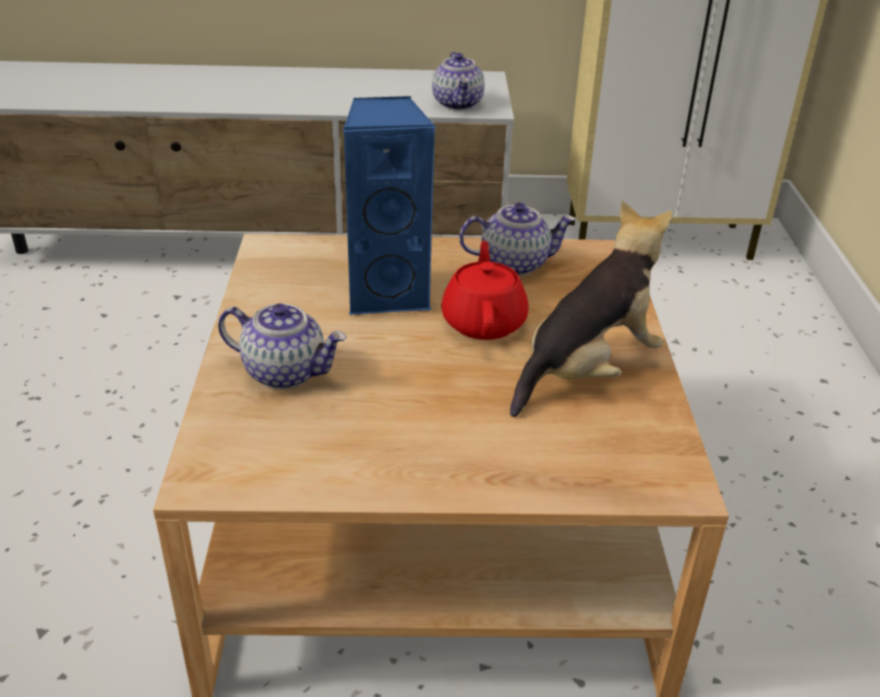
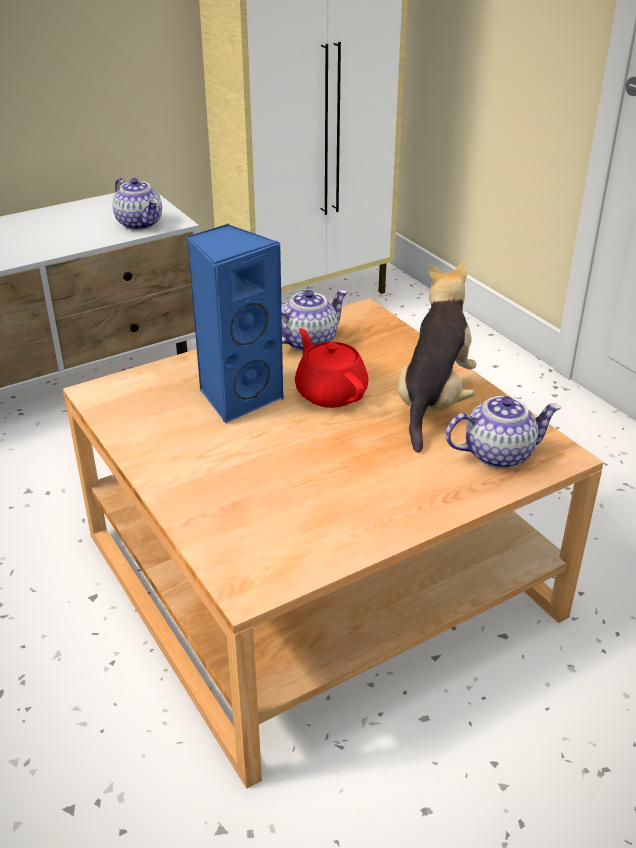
camera: 30 degrees left, 0 degrees up
(286, 372) = (223, 485): teapot -> teapot (498, 453)

